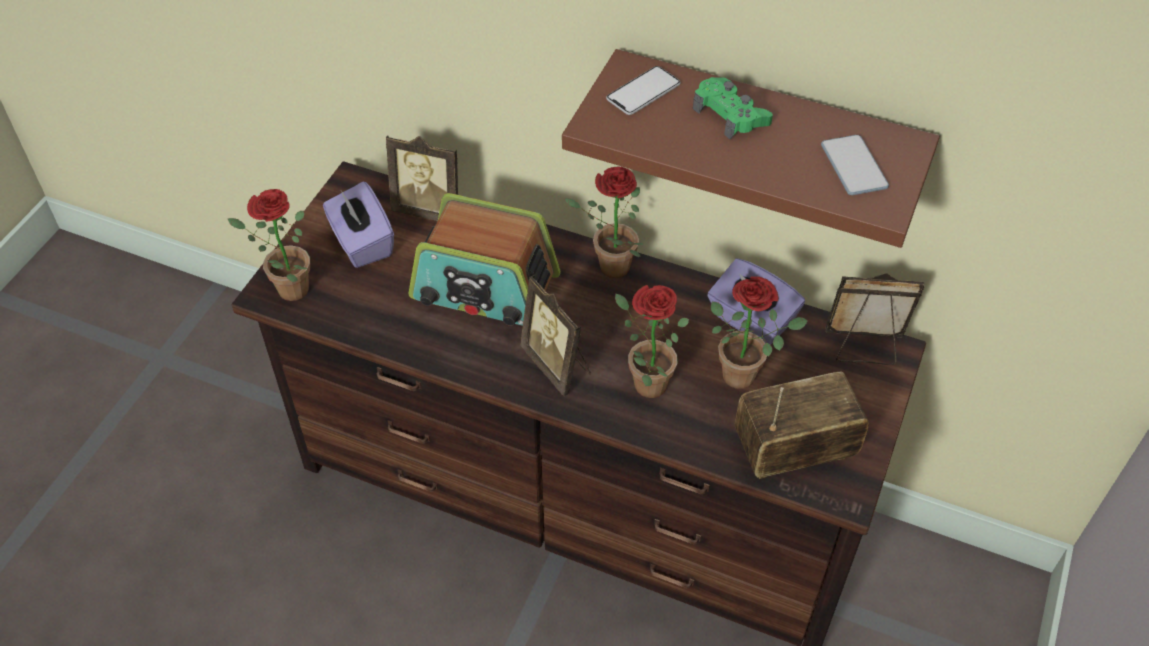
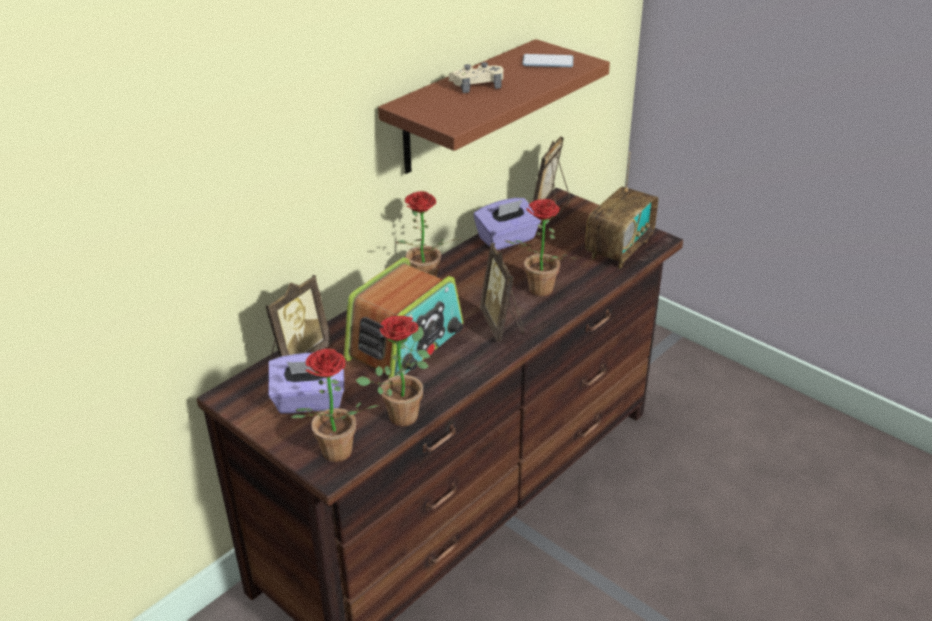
camera: 70 degrees left, 15 degrees down
(557, 365) = (502, 324): picture frame -> picture frame turned 90 degrees clockwise
(643, 92) = (432, 105): phone -> none
(730, 115) = (477, 84): green game controller -> beige game controller
(745, 374) = (550, 251): potted plant -> potted plant (404, 412)
(794, 451) = (619, 249): radio -> radio turned 150 degrees counterclockwise

